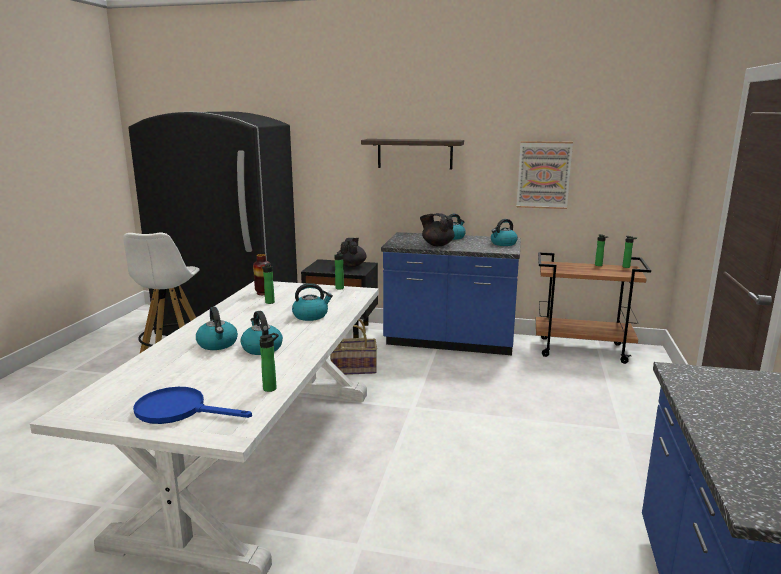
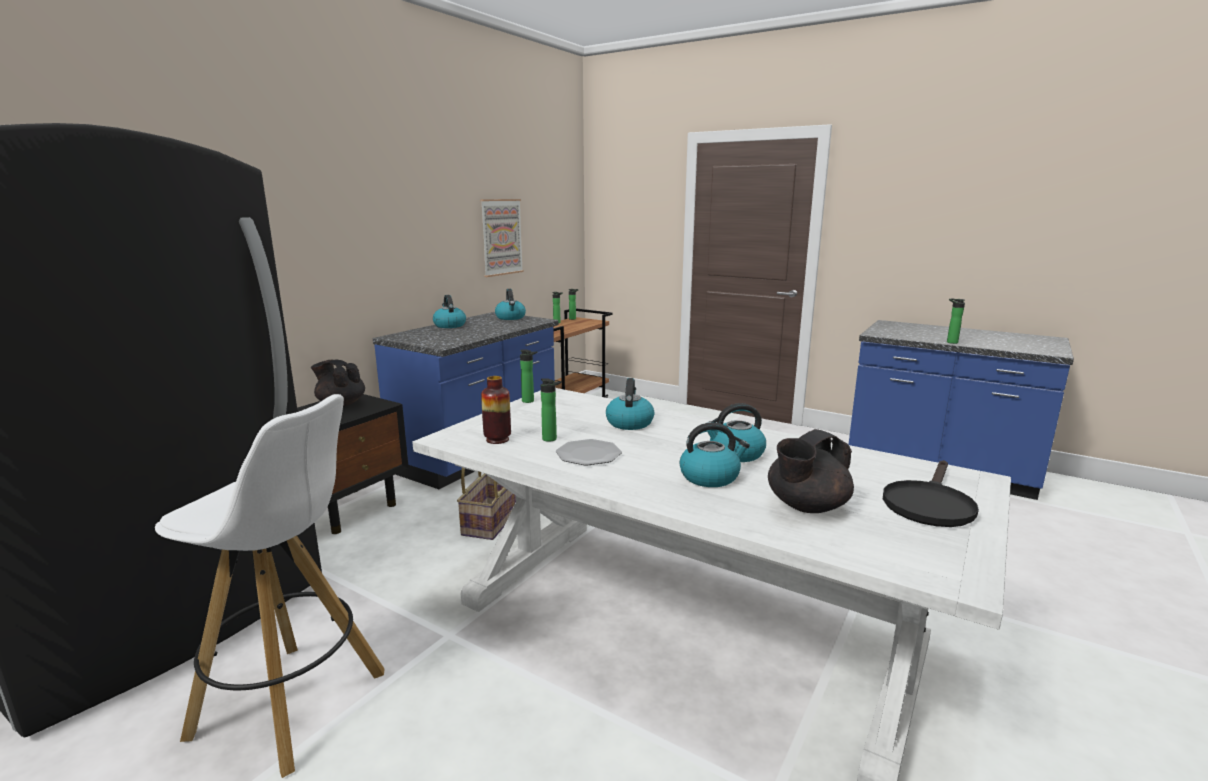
camera: 70 degrees left, 0 degrees up
(179, 410) = (928, 503): blue frying pan -> black frying pan
(247, 313) = (588, 454): none -> plate
(271, 388) = (859, 456): bottle -> bottle (950, 342)
(415, 154) = (378, 220): shelf -> none
(437, 245) = (474, 333): black teapot -> black teapot (806, 506)

